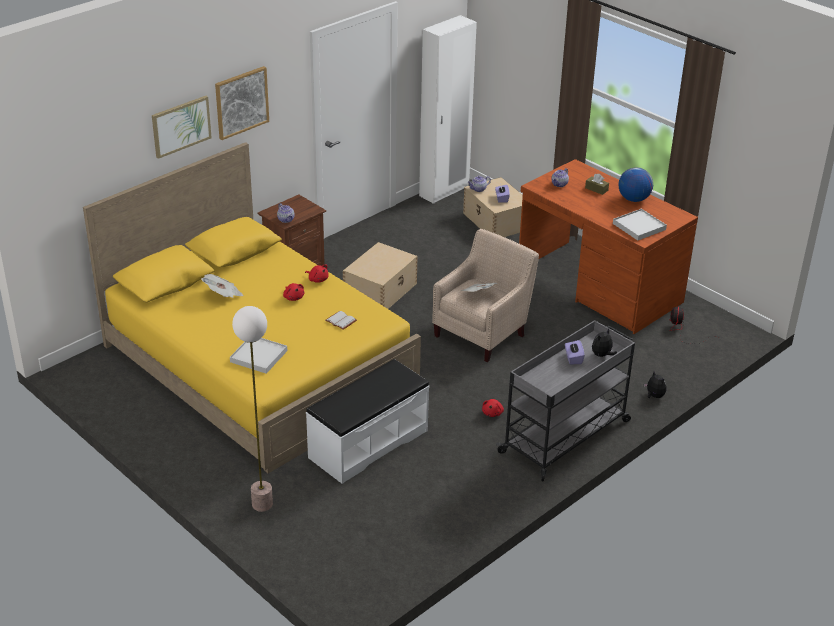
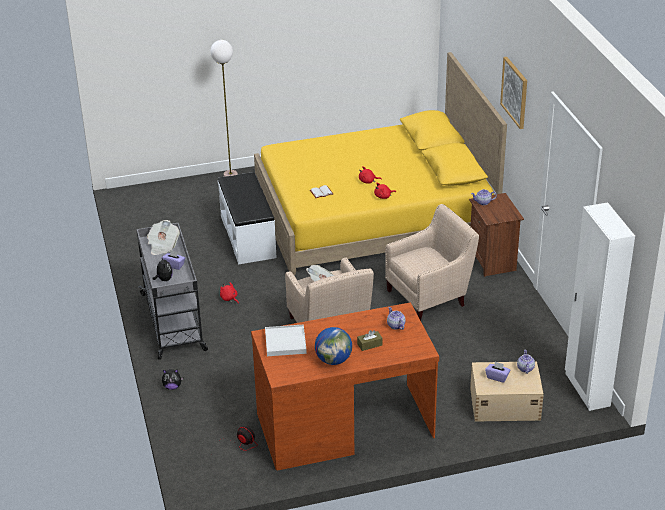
camera: 120 degrees right, 0 degrees up
(181, 126) = (491, 64): picture -> none
(223, 295) = (395, 156): newspaper -> newspaper (163, 245)
(259, 356) = (309, 153): white tray -> none
(381, 290) = (430, 296): beige storage box -> beige armchair

